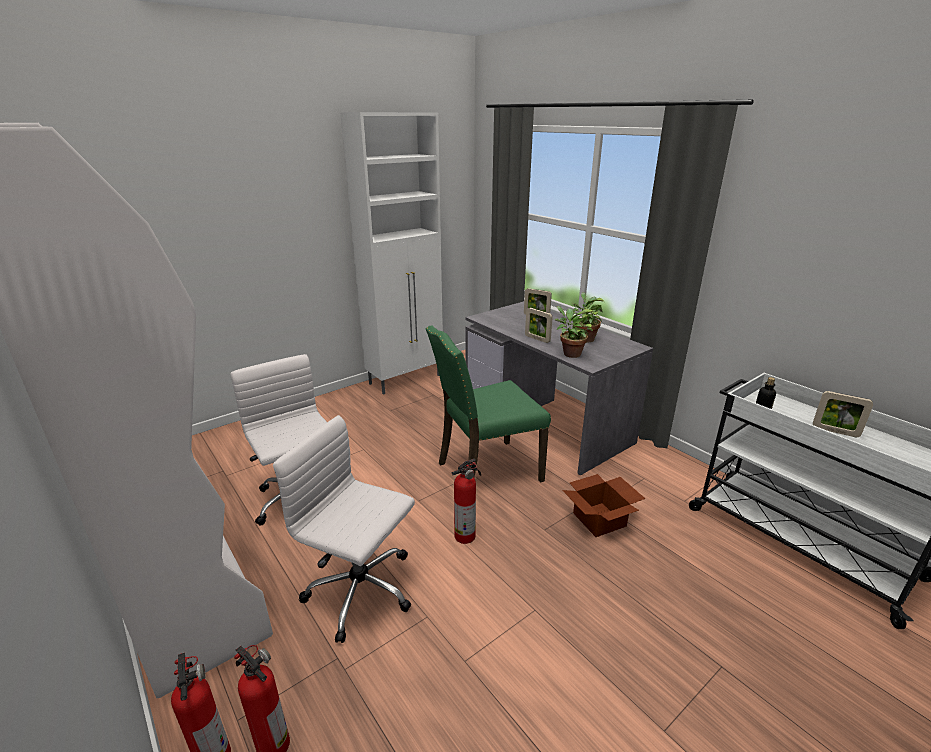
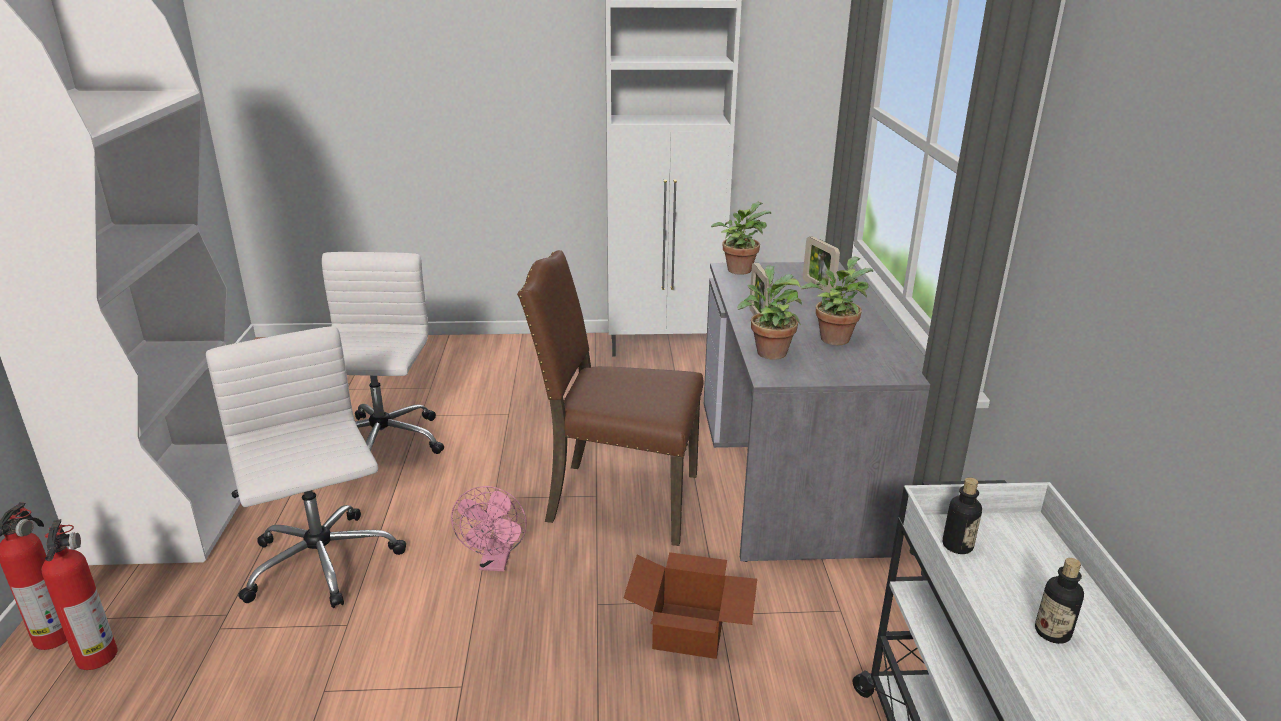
camera: 35 degrees right, 0 degrees up
(466, 535) = (495, 562): fire extinguisher -> pink fan
(486, 316) = (739, 269): none -> potted plant
(486, 471) = (618, 499): green chair -> brown chair
(835, 431) = (1052, 632): picture frame -> bottle

